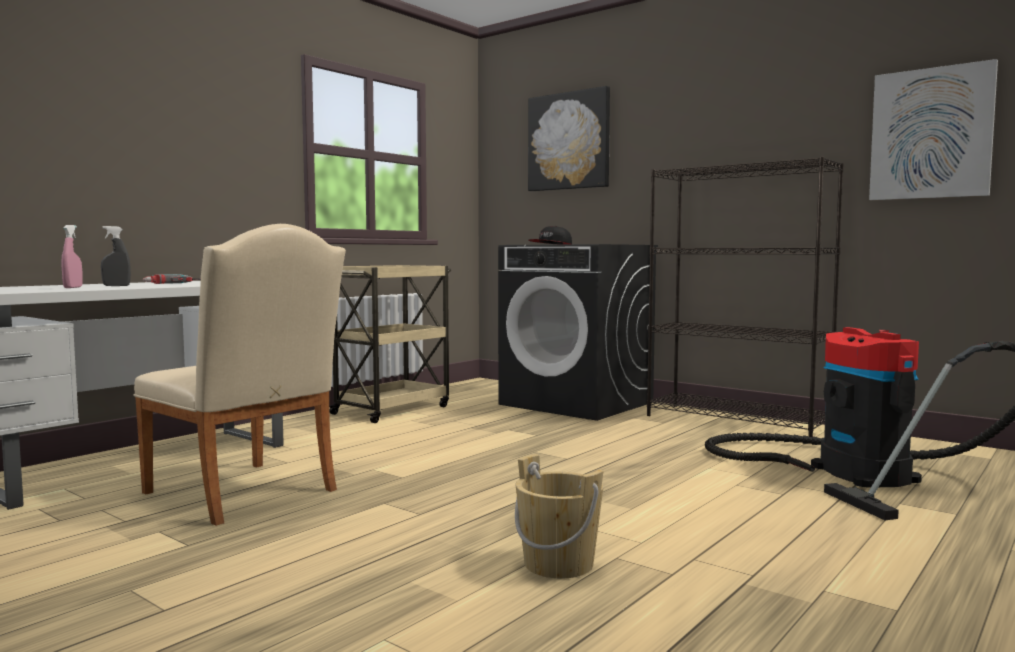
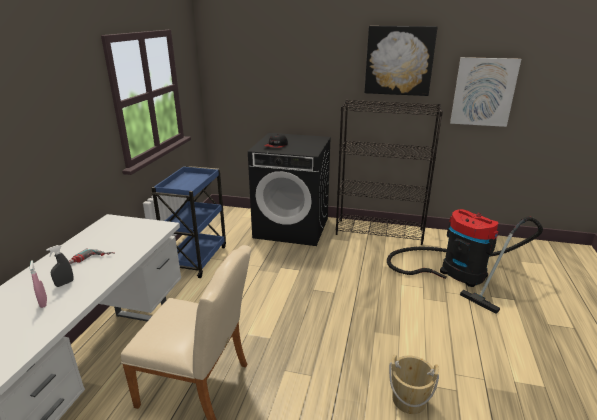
camera: 25 degrees left, 20 degrees up
(392, 410) = (197, 258): beige cart -> blue cart
(569, 141) = (269, 68): picture -> picture (399, 61)

